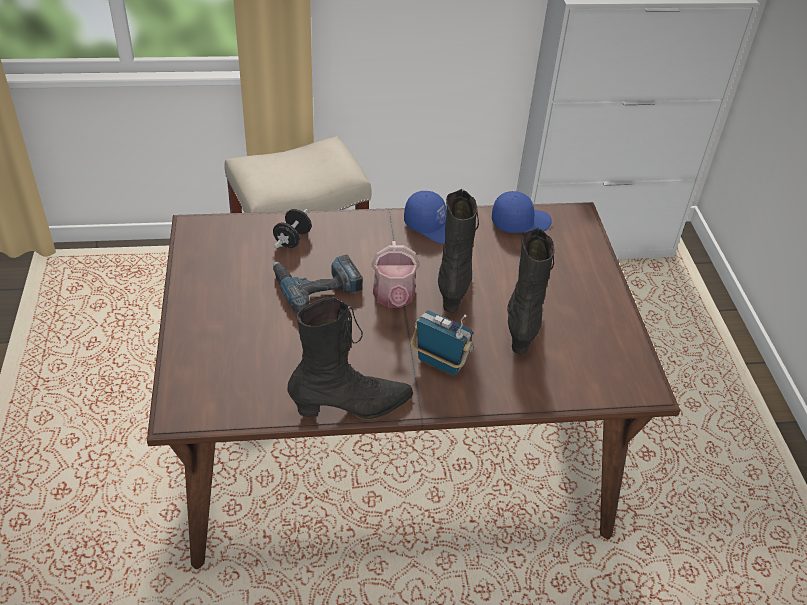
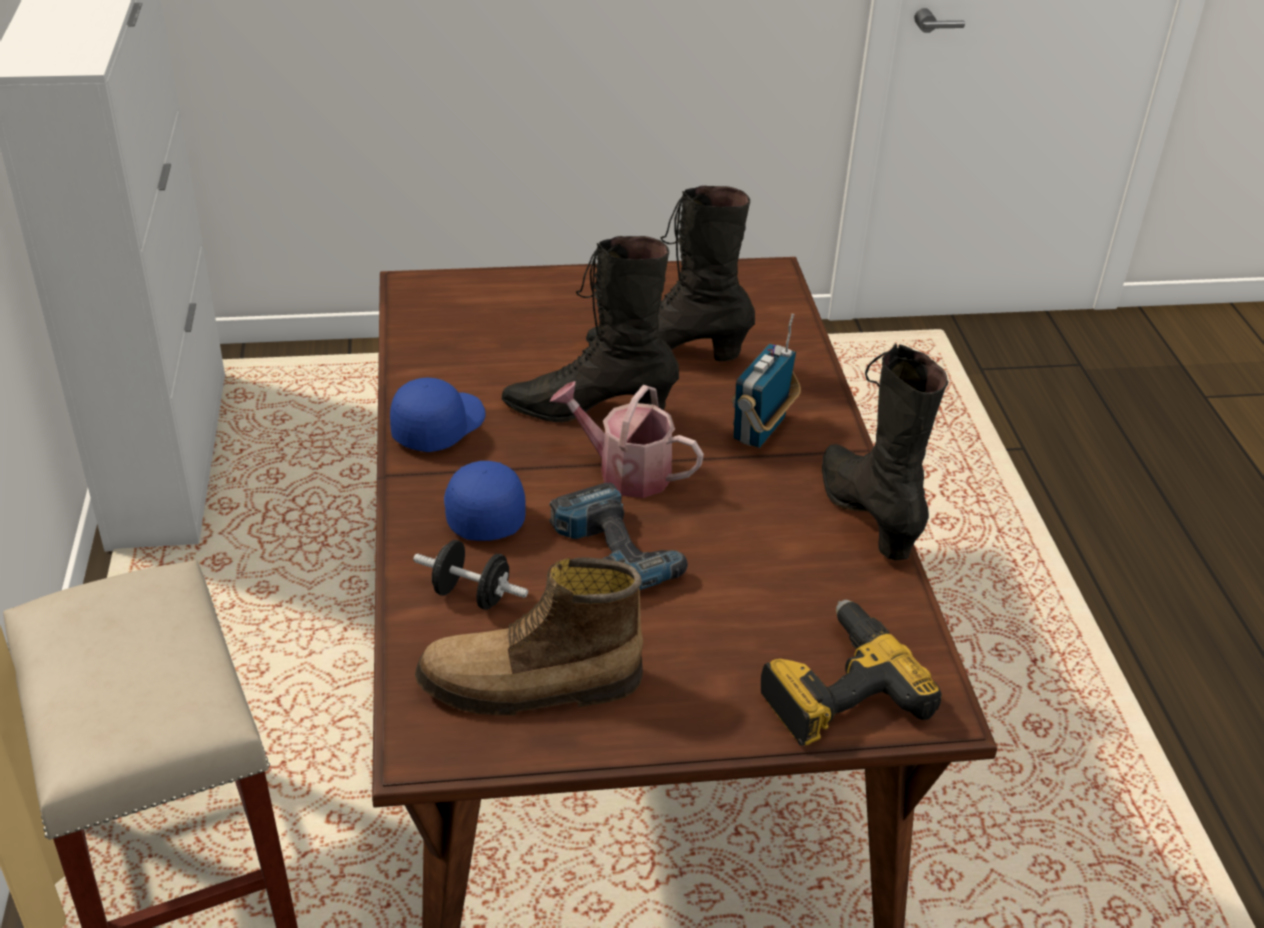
camera: 90 degrees left, 5 degrees down
(202, 372) = (836, 689): none -> power drill
(225, 258) = (530, 687): none -> boot
(394, 298) = (625, 471): watering can -> watering can turned 150 degrees counterclockwise
(520, 222) = (430, 338): blue cap -> blue cap (481, 510)

